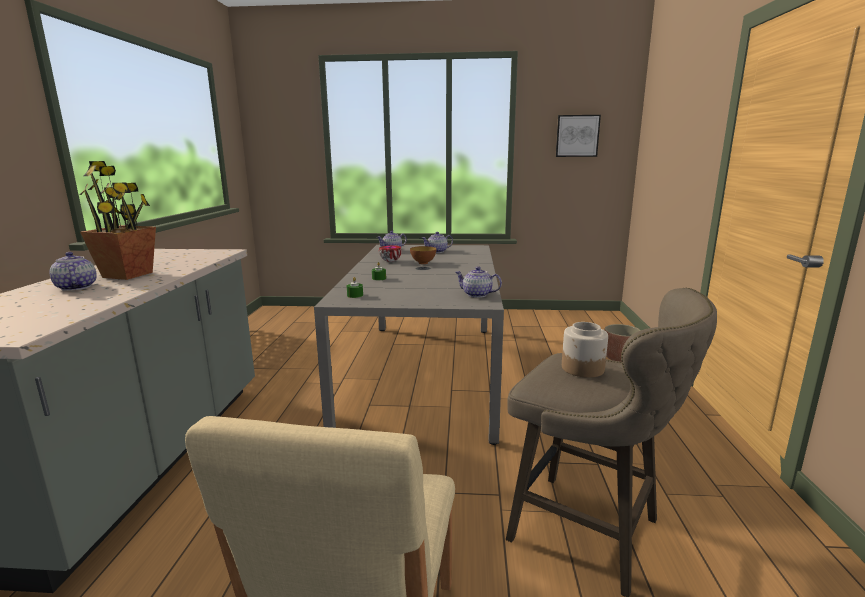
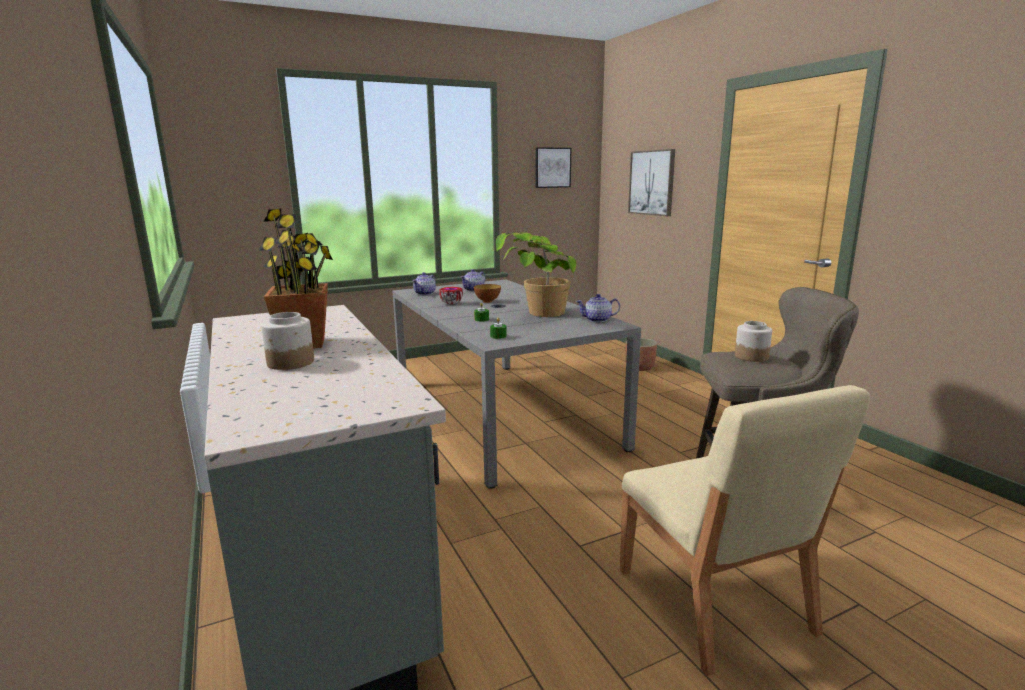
camera: 30 degrees left, 0 degrees up
(76, 287) = (290, 363): teapot -> jar
(429, 282) = (534, 316): none -> potted plant
(671, 151) = (652, 182): none -> picture

